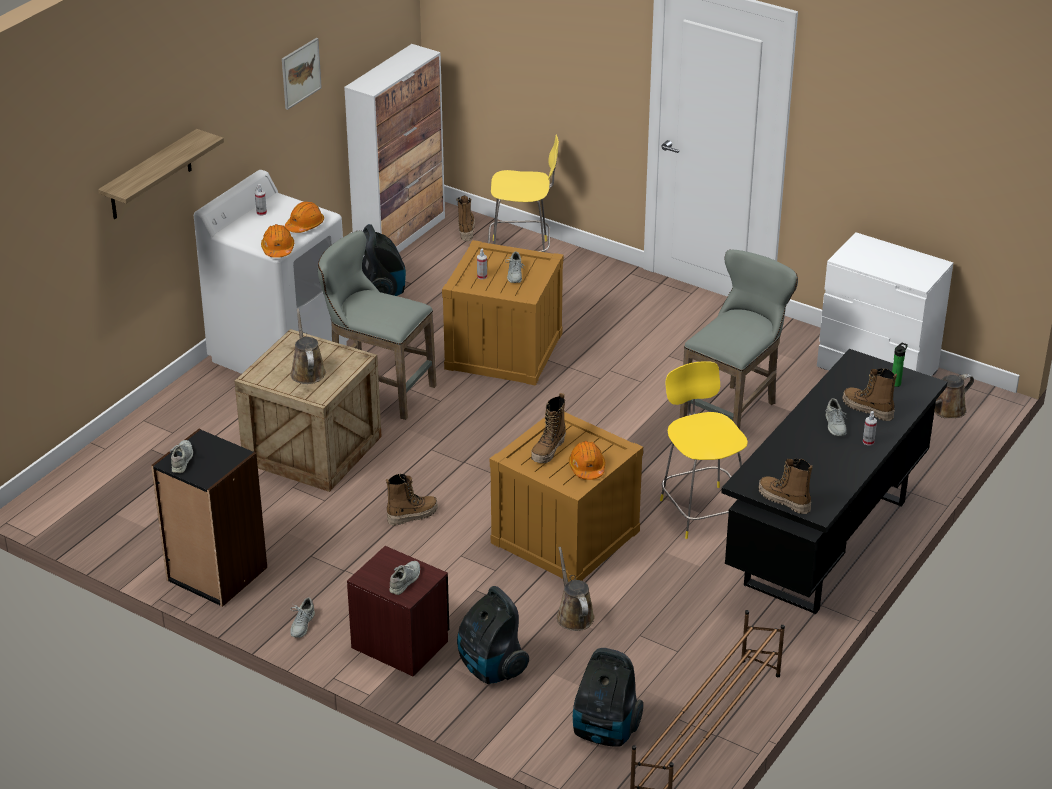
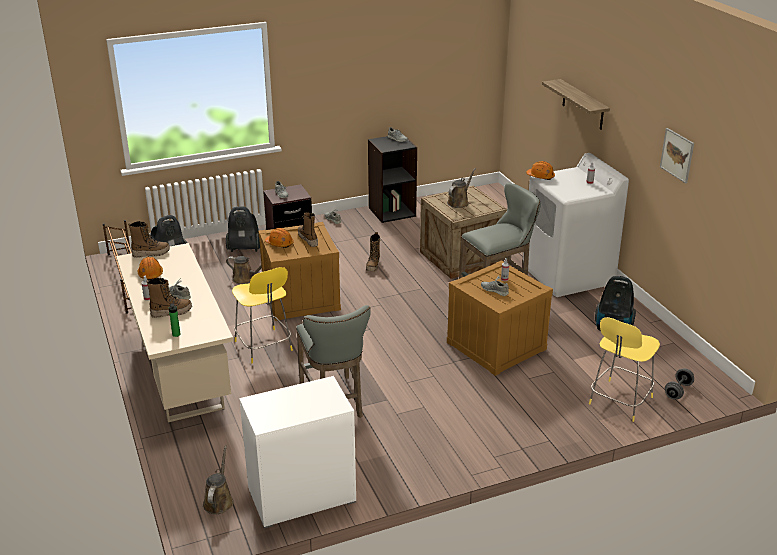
camera: 125 degrees right, 5 degrees down
(305, 225) = (561, 189): orange hard hat -> orange hard hat (150, 274)
(307, 371) = (459, 202): brown watering can -> brown watering can turned 75 degrees counterclockwise
(400, 236) = (687, 360): cabinet -> none
(465, 229) = (678, 391): boot -> grey dumbbell
(701, 510) = (264, 347): yellow chair -> yellow chair turned 45 degrees clockwise
(827, 544) = (180, 374): black desk -> beige desk

